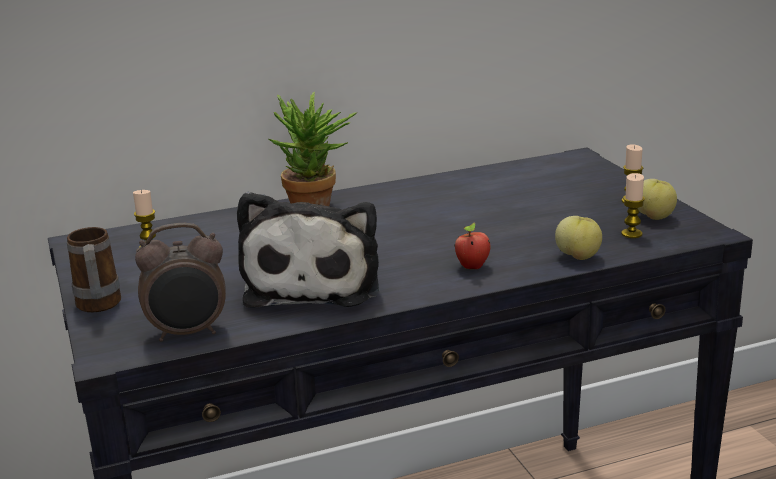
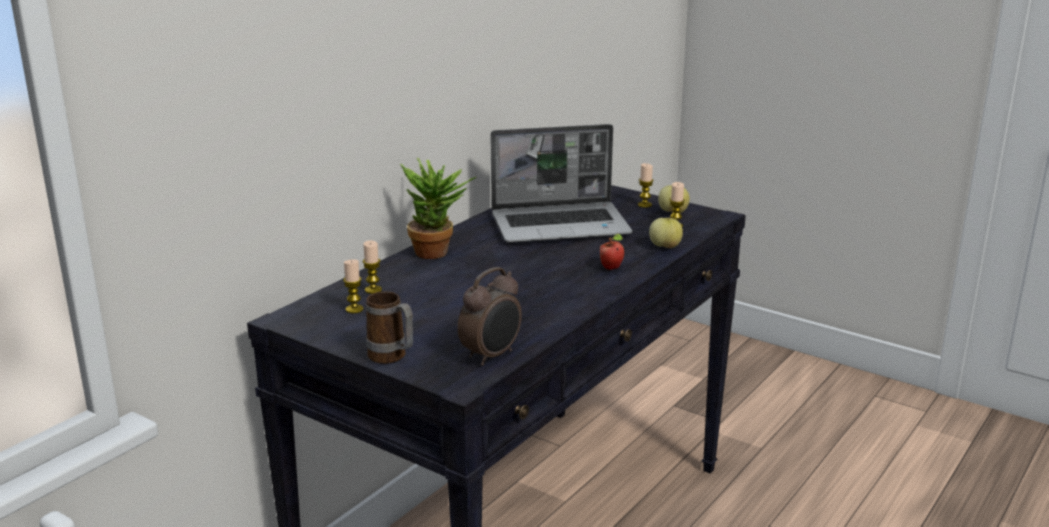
camera: 35 degrees left, 0 degrees up
(197, 232) = (373, 290): none -> candle
(314, 283) = (524, 302): plush toy -> none
(493, 205) = (561, 225): none -> laptop

